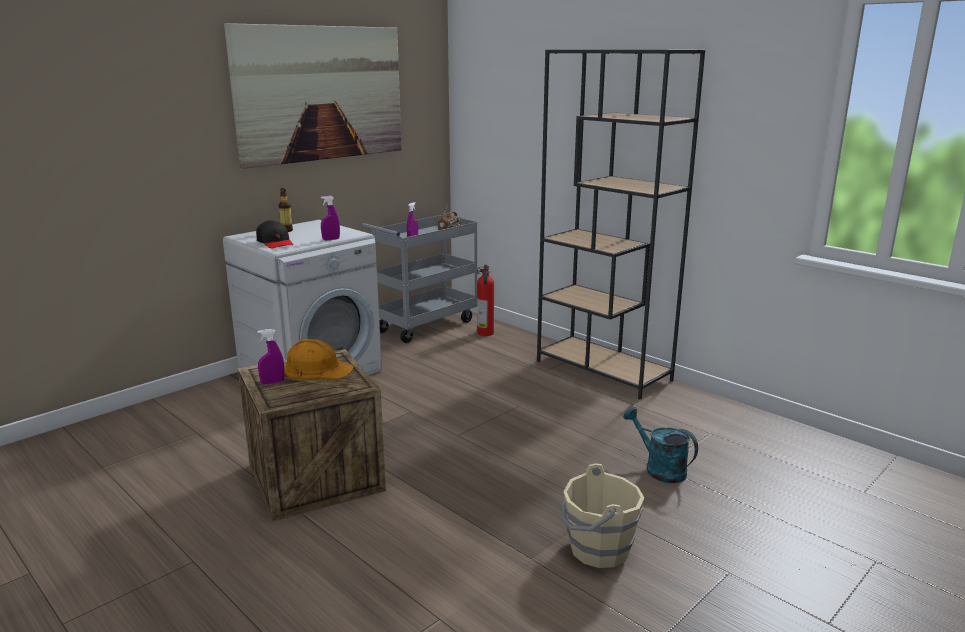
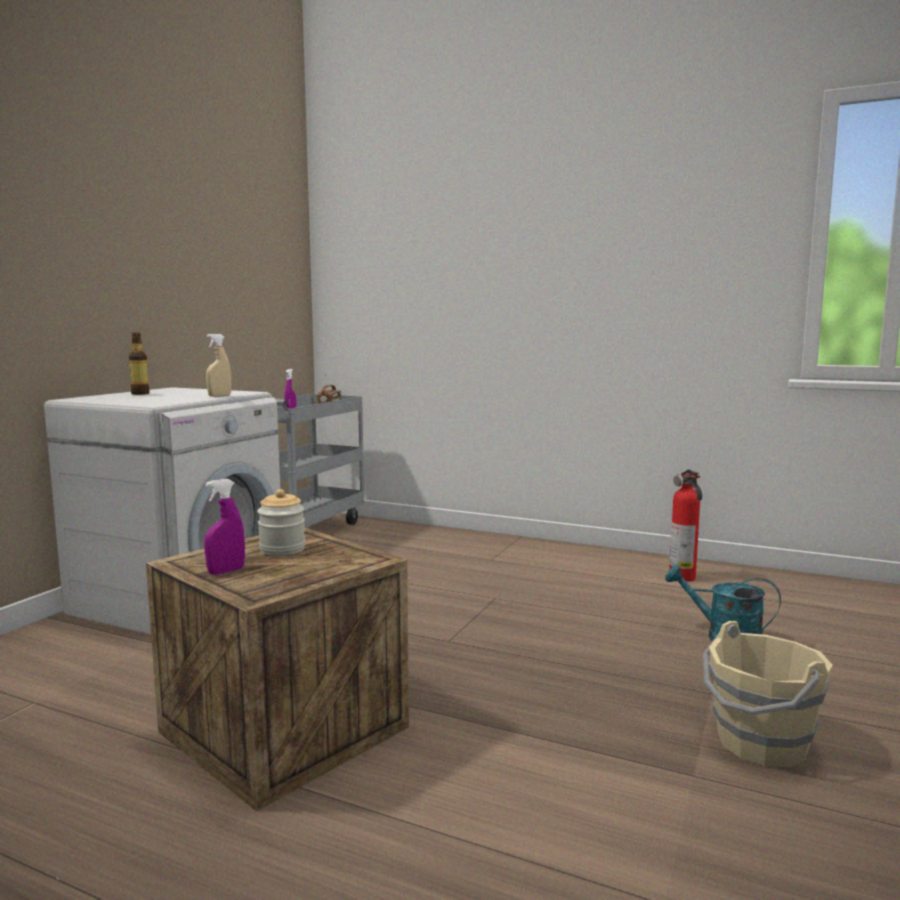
camera: 20 degrees left, 10 degrees down
(275, 242) = (139, 400): black cap -> none
(317, 369) = (282, 549): orange hard hat -> jar
(320, 93) = (174, 219): picture -> none
(331, 239) = (219, 396): purple spray bottle -> beige spray bottle
(485, 333) = (385, 532): fire extinguisher -> fire extinguisher (683, 577)
(604, 370) = (556, 552): bookcase -> none

